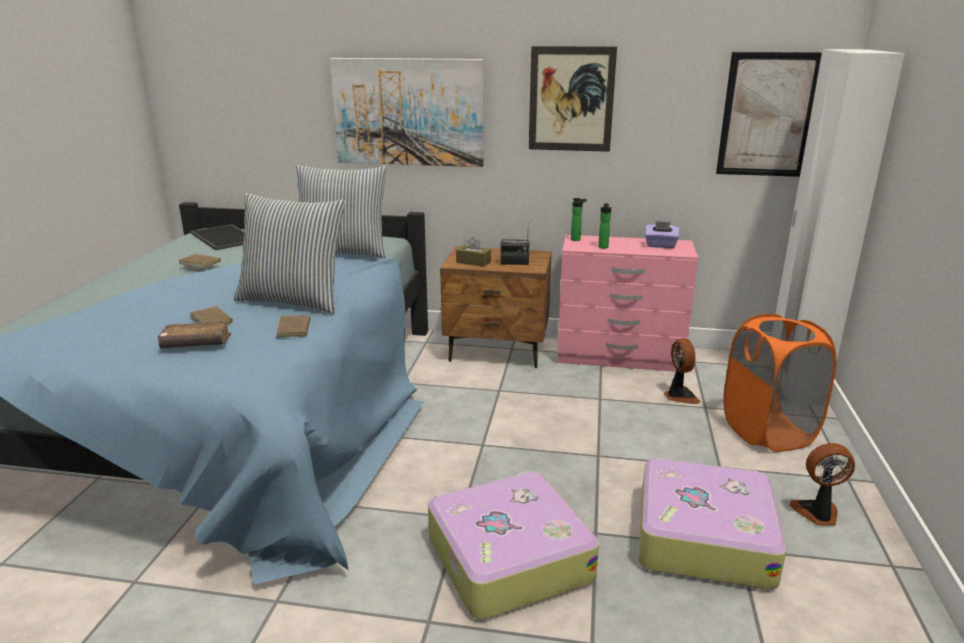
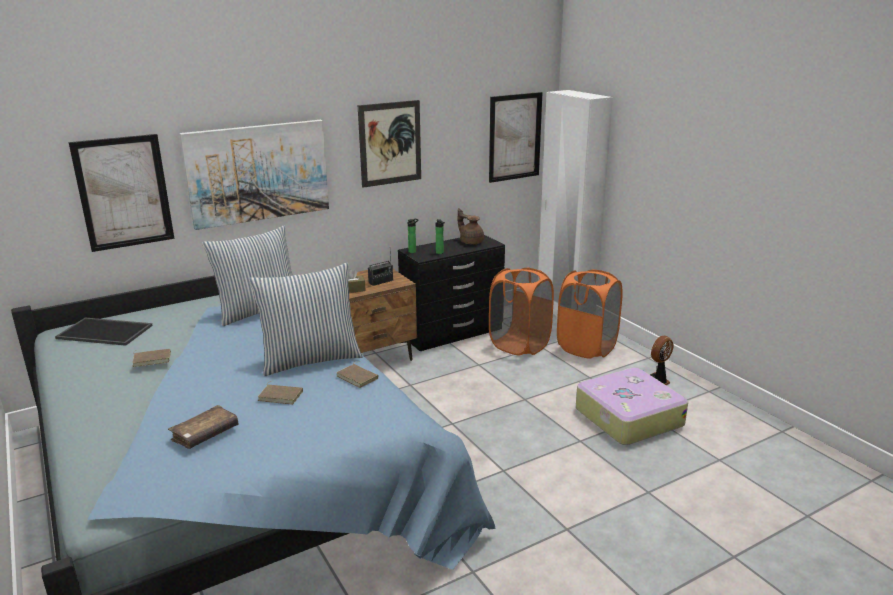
camera: 40 degrees left, 0 degrees up
(196, 344) = (311, 415): brown book -> brown book (205, 434)
(279, 112) = (124, 192): none -> picture
(507, 558) = (557, 477): suitcase -> none
(619, 357) = (453, 332): pink dresser -> black dresser
(660, 245) = (471, 242): purple tissue box -> brown teapot
(679, 396) = (519, 345): fan -> orange laundry basket

